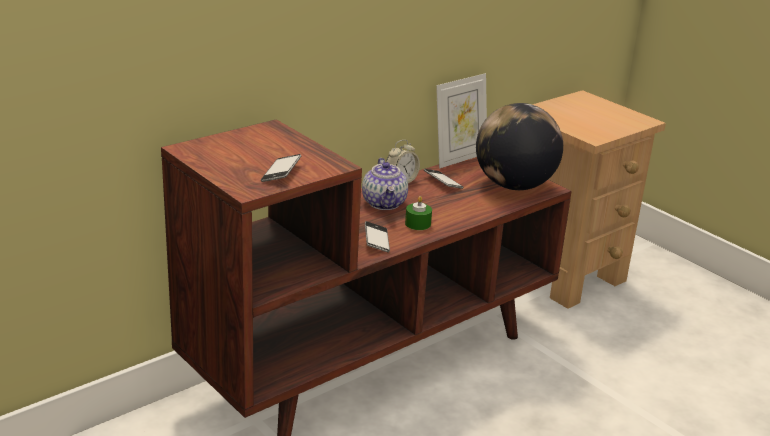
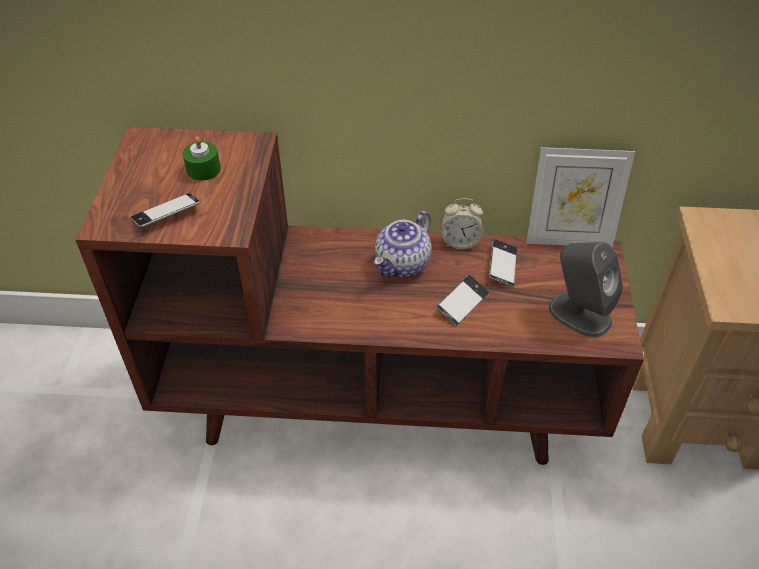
camera: 45 degrees right, 20 degrees up
(376, 241) = (329, 312): phone -> phone (462, 303)
(418, 224) = (398, 312): green candle -> green candle (203, 169)
(514, 186) = (579, 314): globe -> grey speaker

